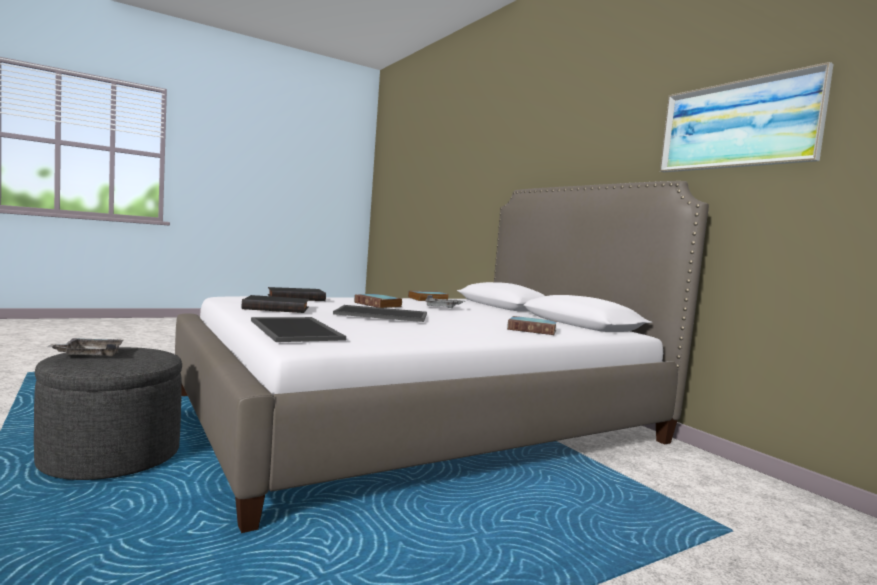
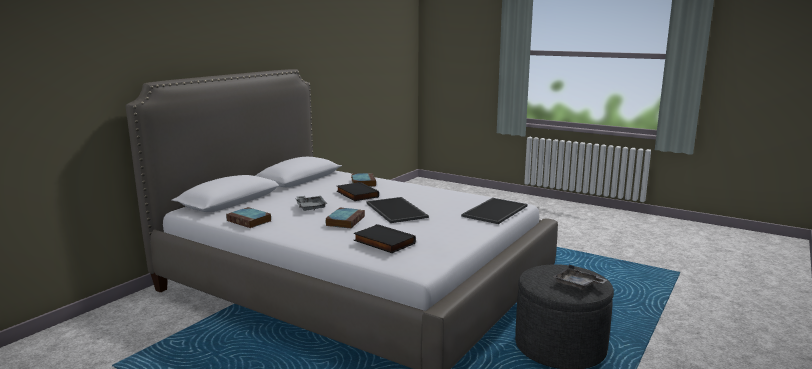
camera: 115 degrees left, 10 degrees up
(277, 308) = (440, 234): black book -> black book (356, 194)
(737, 125) = (301, 33): picture -> none

